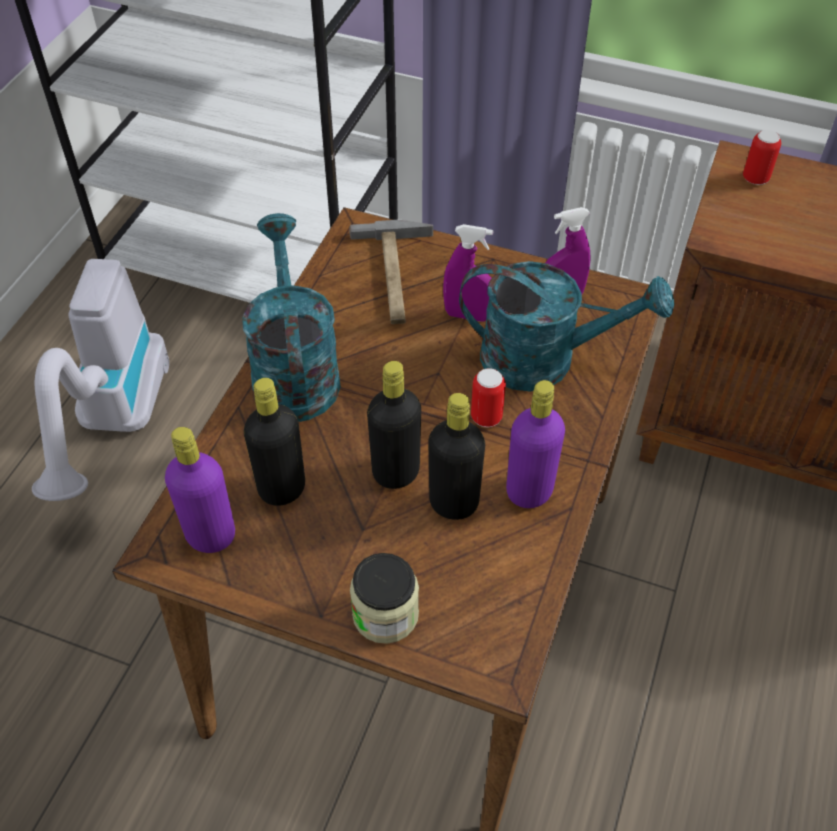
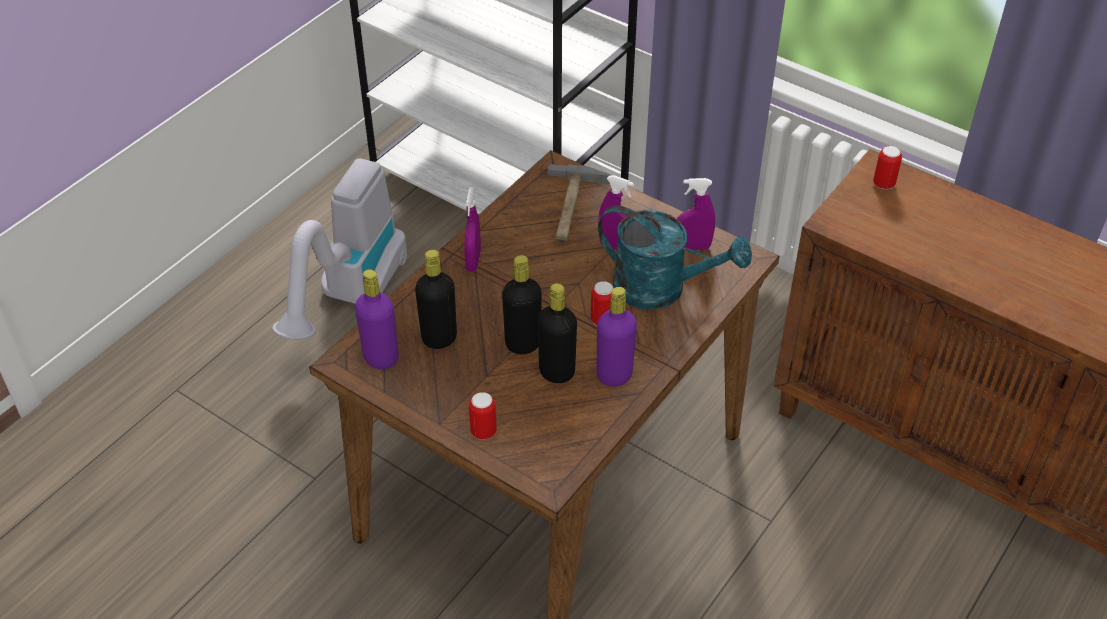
camera: 15 degrees right, 5 degrees down
(293, 370) = (473, 261): turquoise watering can -> purple spray bottle
(385, 614) = (483, 431): jar -> can

